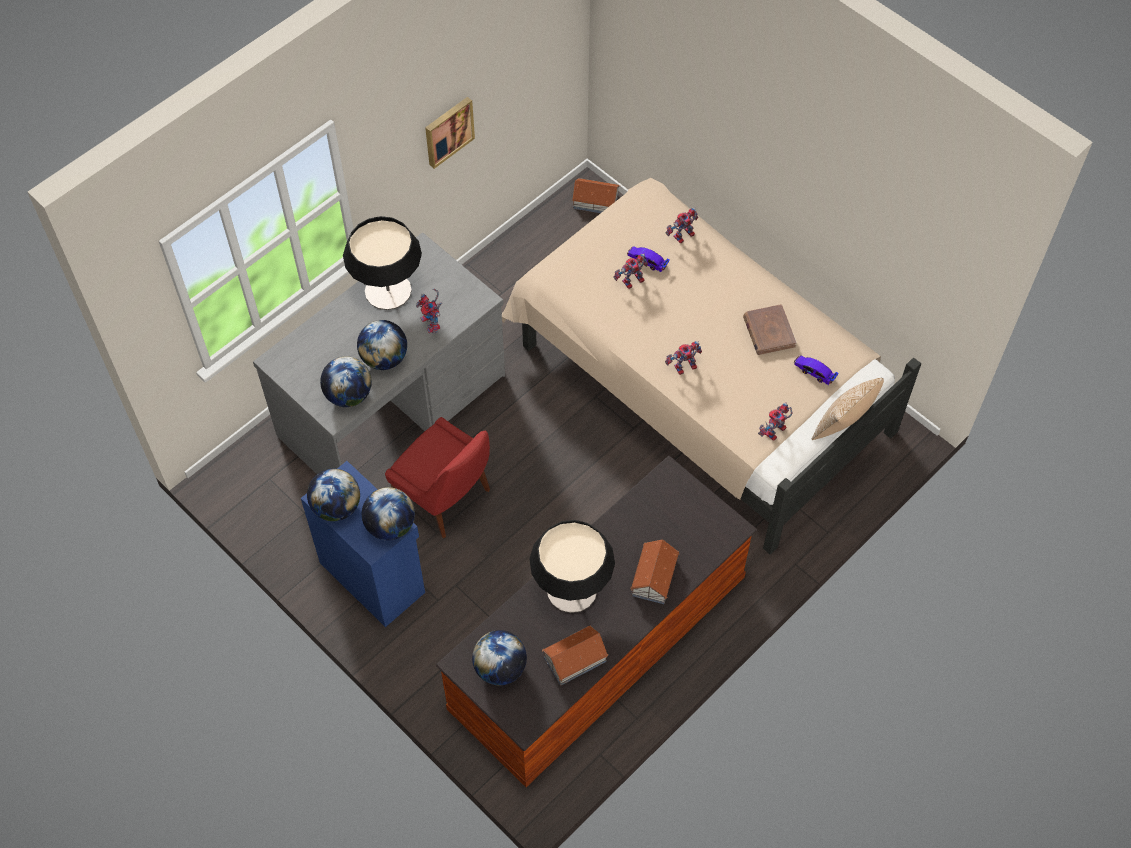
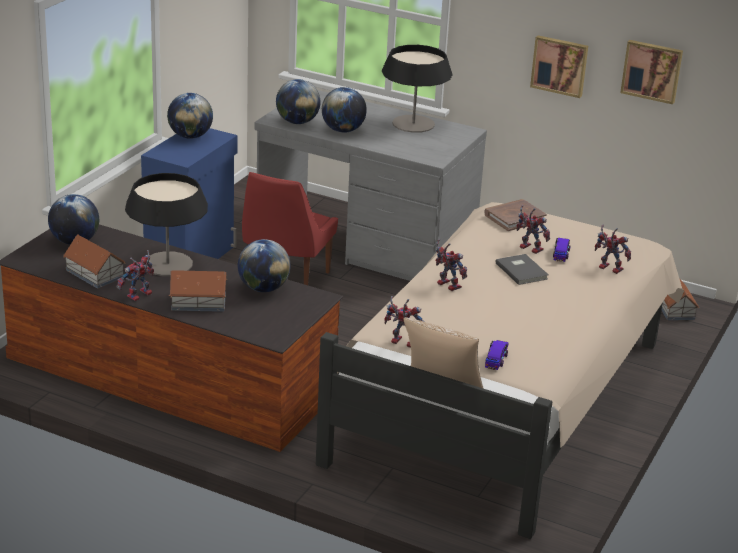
camera: 70 degrees right, 30 degrees down
(390, 526) = (182, 157): globe -> globe (263, 288)
(433, 324) = (392, 144): toy robot -> toy robot (139, 296)
(518, 68) = (652, 71): none -> picture
(672, 302) = (522, 270): none -> grey book
(768, 331) = (528, 326): brown book -> brown book (514, 218)

